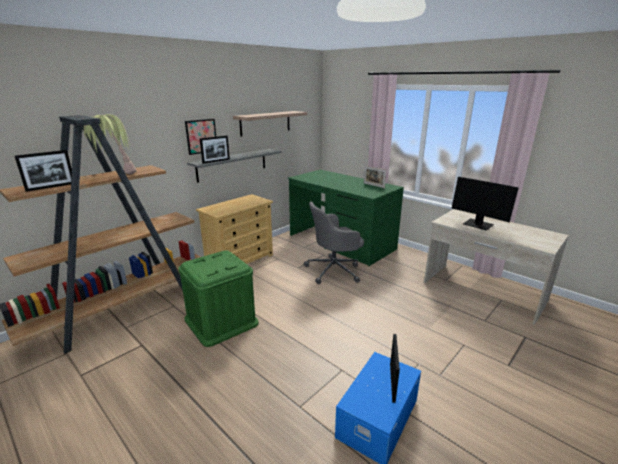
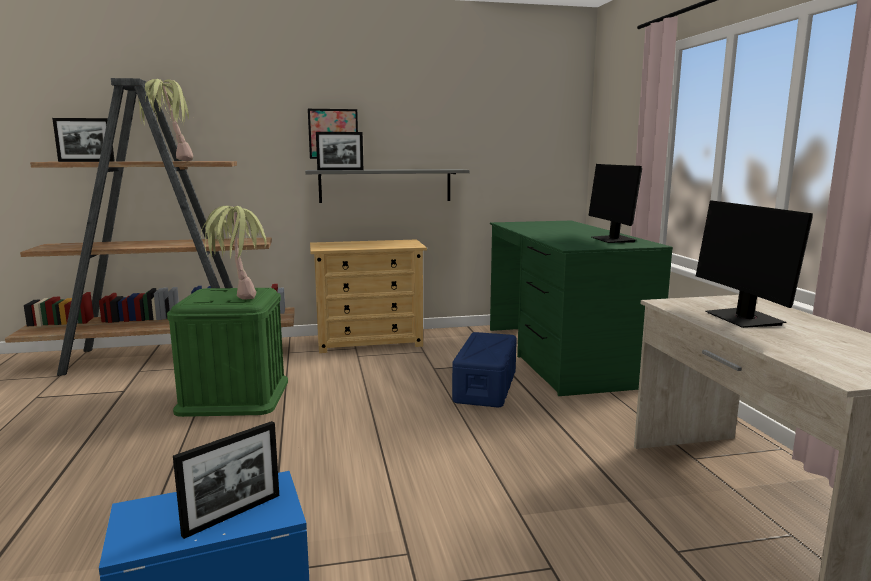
camera: 35 degrees right, 10 degrees down
(222, 262) = (239, 295): none -> potted plant
(265, 123) = (457, 125): shelf -> none
(334, 270) = (485, 386): grey office chair -> blue storage box
(373, 185) = (613, 240): picture frame -> monitor

